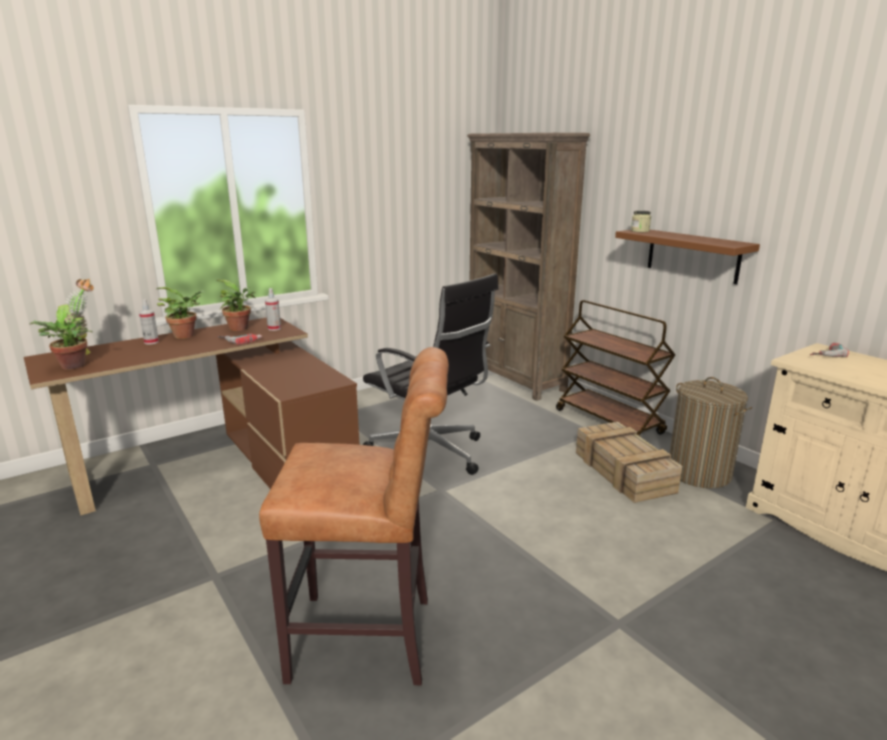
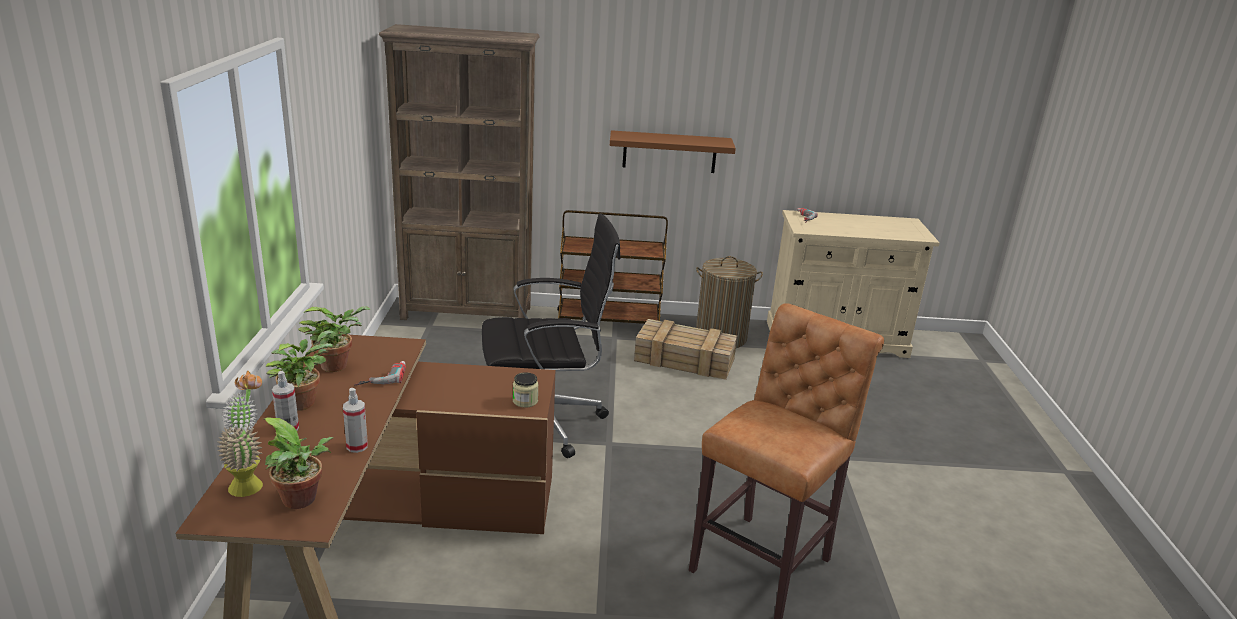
camera: 55 degrees left, 5 degrees up
(274, 328) = (375, 348): spray bottle -> spray bottle (357, 446)
(640, 231) = (625, 135): jar -> jar (525, 401)

